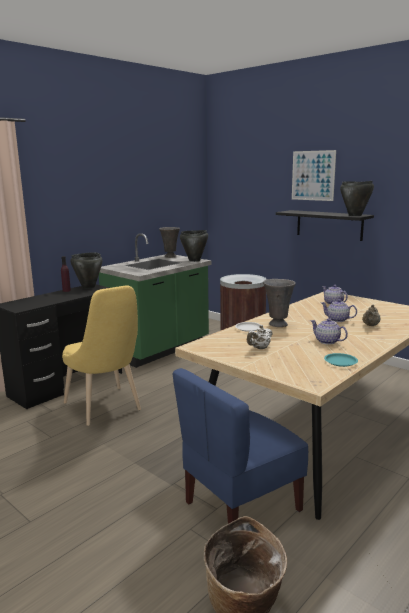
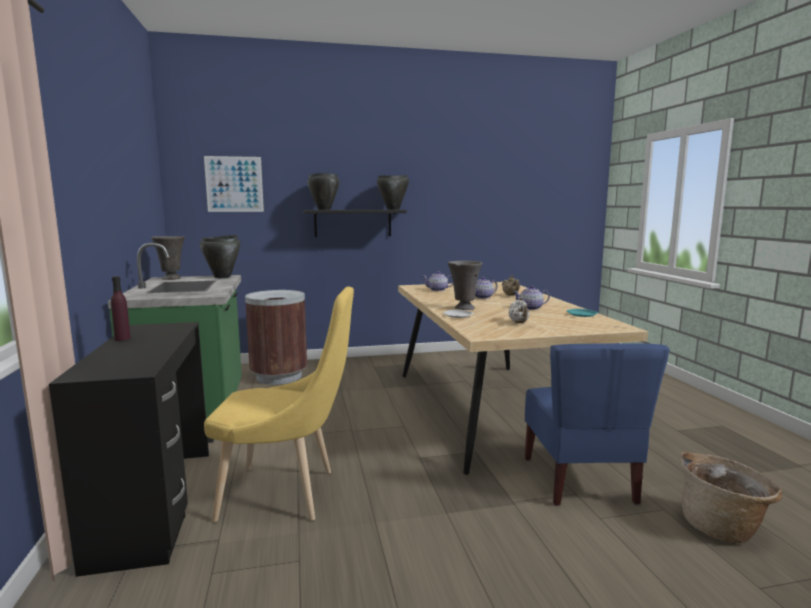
camera: 55 degrees left, 5 degrees down
(88, 287) = (142, 328): black cooking pot -> black cooking pot (324, 209)
(313, 175) = (329, 171): picture -> picture (234, 184)

